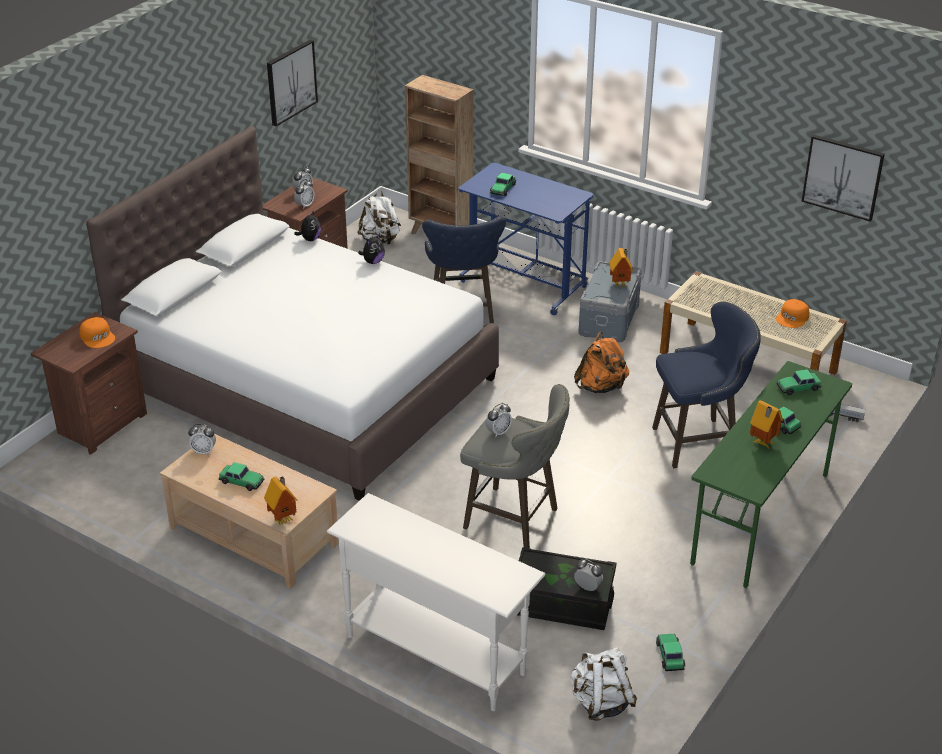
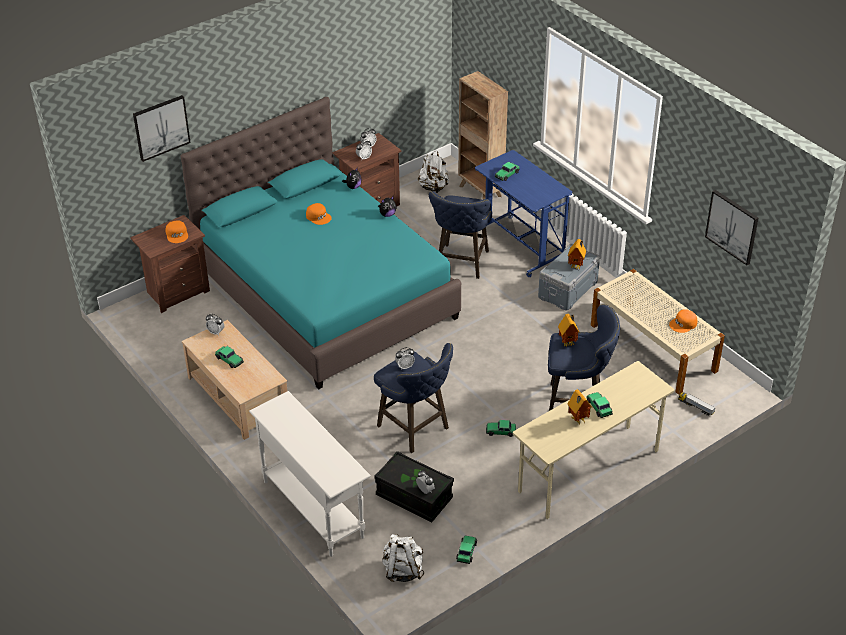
camera: 20 degrees right, 5 degrees up
(284, 280) = (318, 216): none -> orange cap
(284, 519) = (243, 393): toy house -> toy house (568, 342)
(291, 82) = (368, 65): picture -> picture (161, 127)
(307, 384) = (325, 293): white bed -> turquoise bed
(515, 520) = (415, 429): grey stool -> blue stool
(601, 387) = (531, 343): orange backpack -> none
(761, 519) = (588, 472): green desk -> beige desk
(798, 387) = (631, 383): toy car -> toy car (500, 431)

